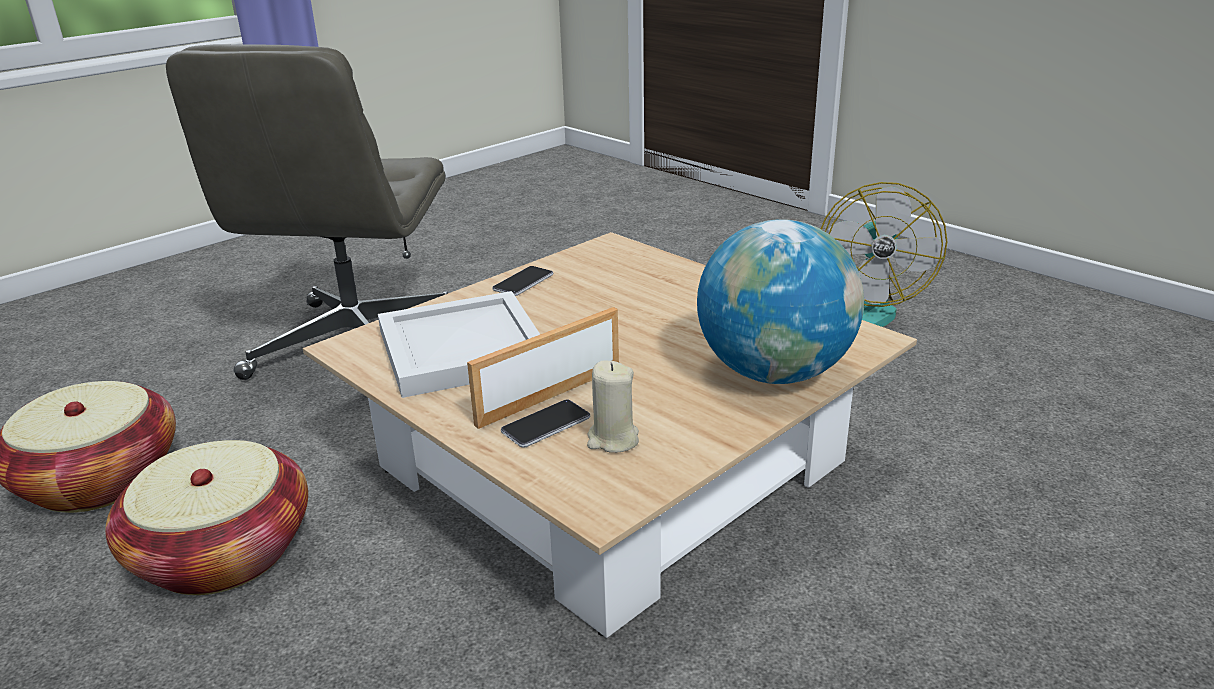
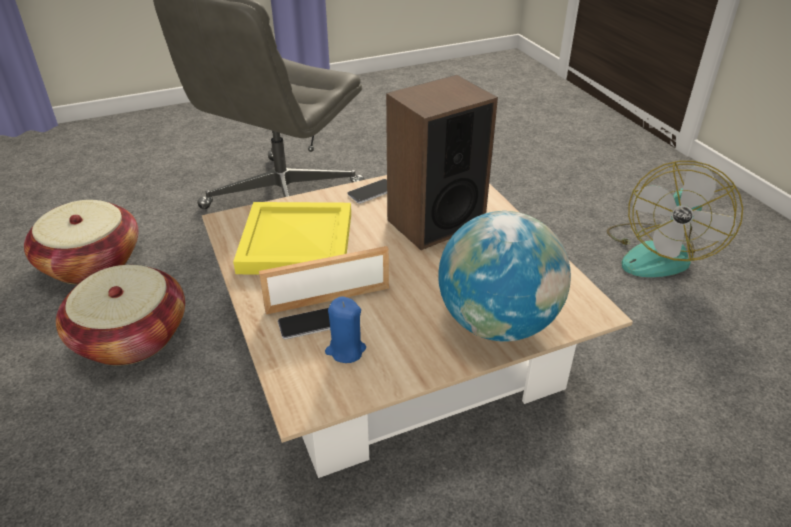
camera: 20 degrees right, 10 degrees up
(459, 348) = (295, 241): white tray -> yellow tray
(612, 439) = (345, 350): beige candle -> blue candle
(625, 296) = (435, 222): none -> speaker

